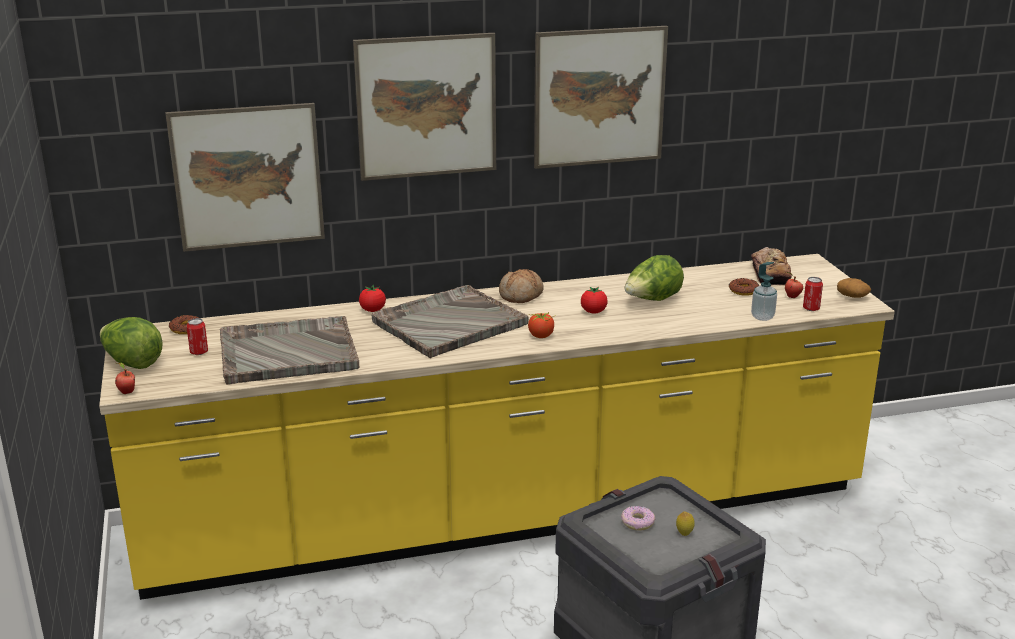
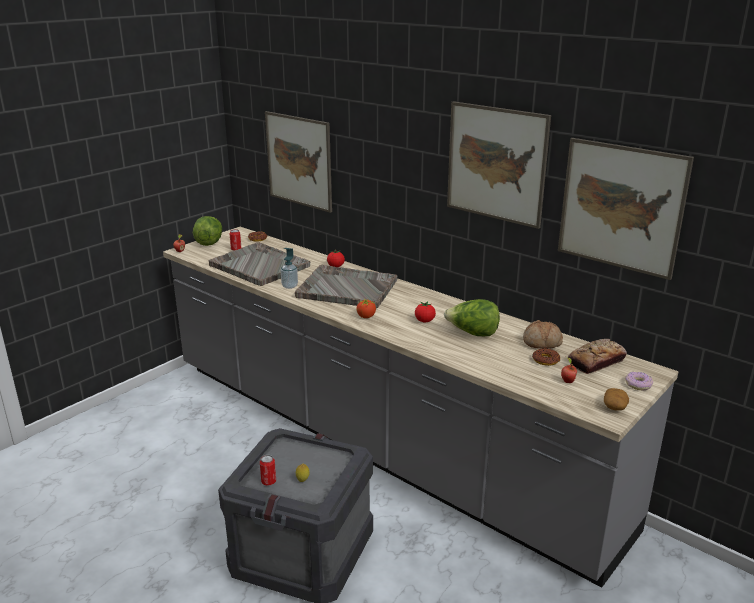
camera: 55 degrees right, 0 degrees up
(426, 106) = (386, 141): picture -> picture (621, 207)
(507, 516) = (377, 442): yellow counter -> grey counter
(521, 295) = (415, 294): bread -> bread (541, 343)
(637, 523) = (298, 458): donut -> donut (638, 385)
(762, 317) = (509, 379): soap dispenser -> soap dispenser (289, 286)
(811, 308) = (558, 395): can -> can (268, 481)

